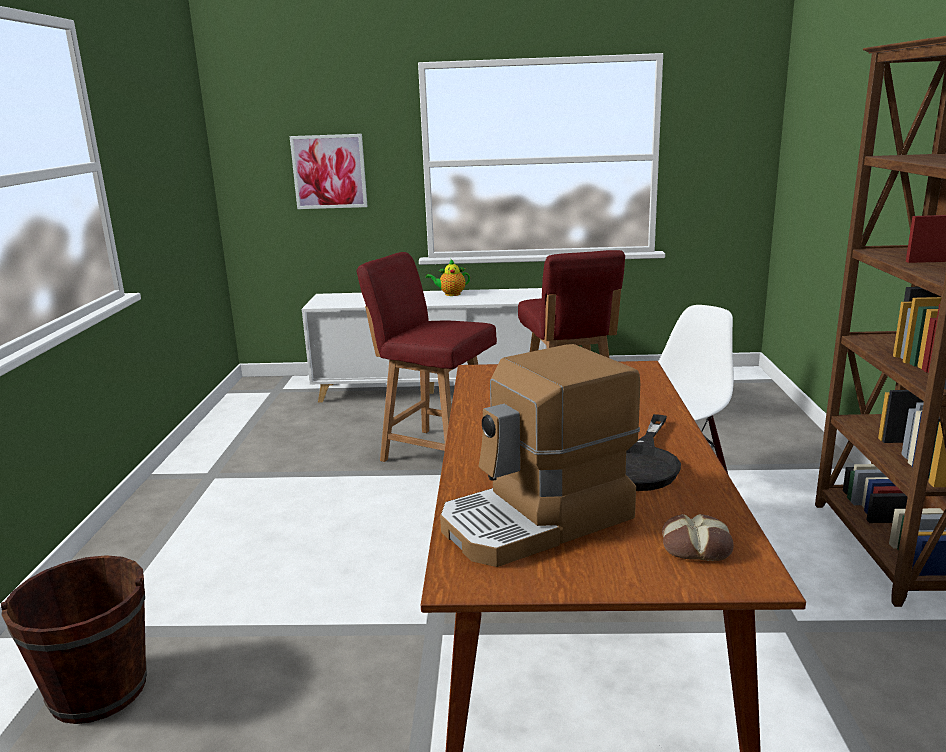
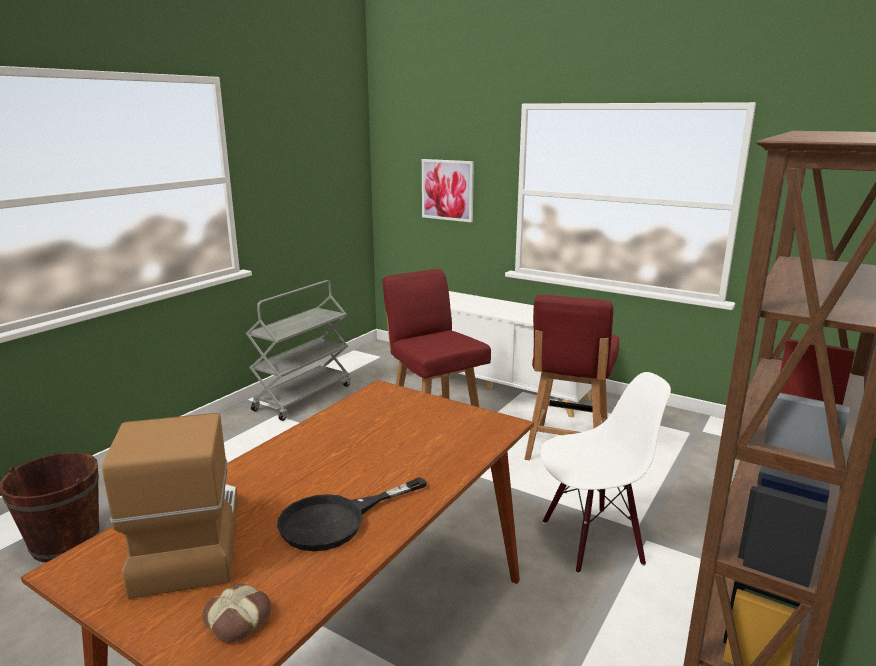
camera: 30 degrees right, 0 degrees up
(225, 452) = (303, 397): none -> grey cart
(450, 294) = (516, 307): teapot -> none
(537, 521) = (186, 542): coffee machine -> coffee machine turned 75 degrees clockwise

